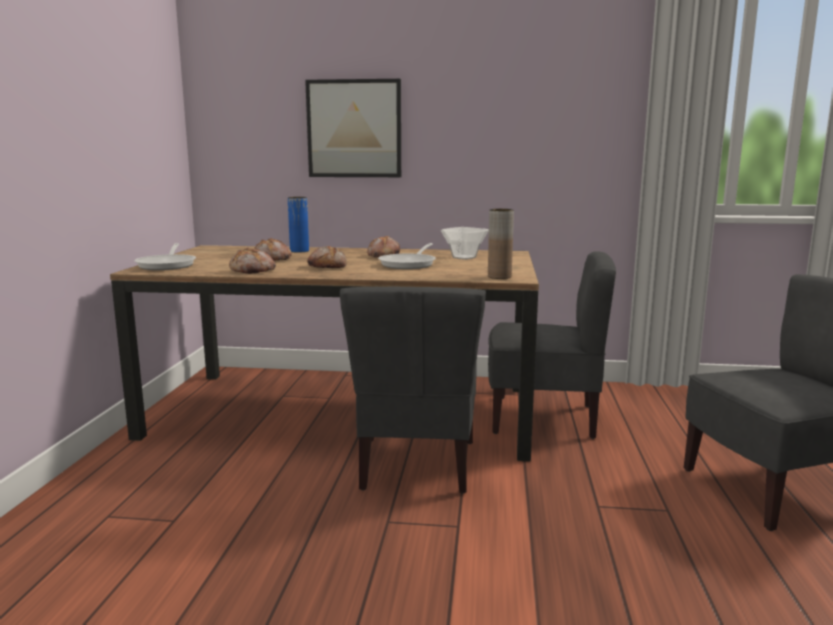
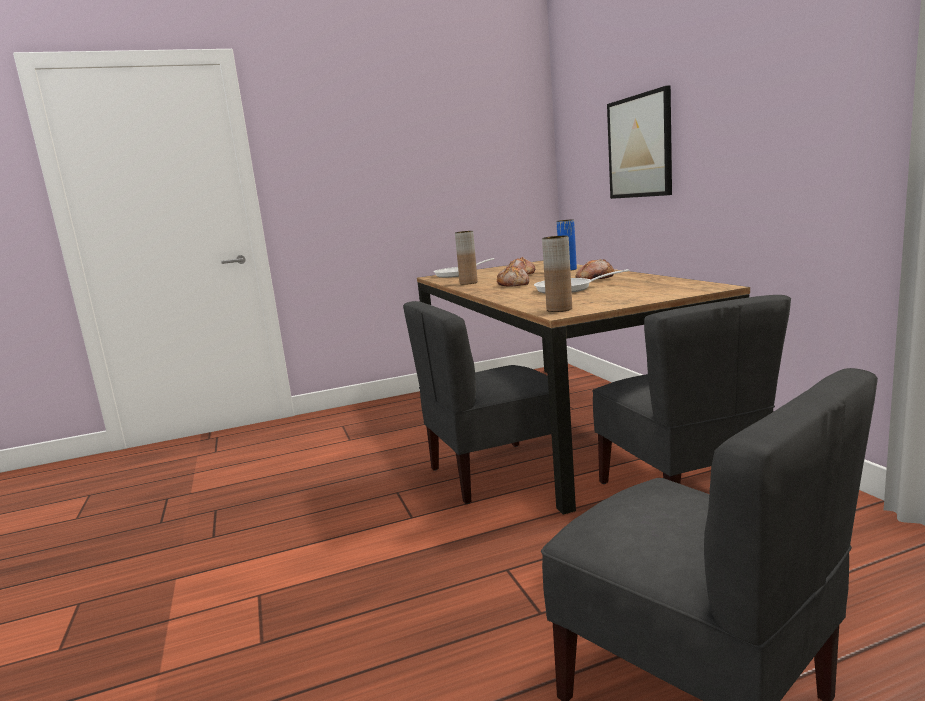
camera: 65 degrees right, 0 degrees up
(253, 271) = (468, 283): bread -> brown vase
(464, 258) = (640, 288): bowl -> none

